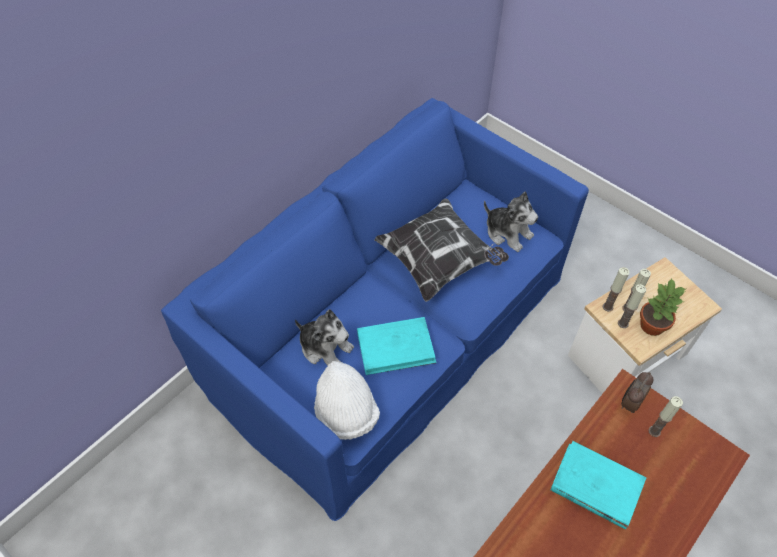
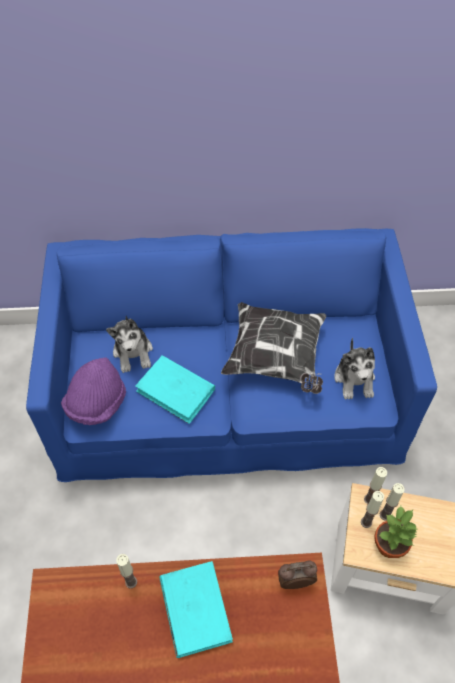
camera: 45 degrees right, 0 degrees up
(346, 412) = (97, 404): white hat -> purple hat
(654, 431) = (287, 618): candle -> candle (131, 582)

